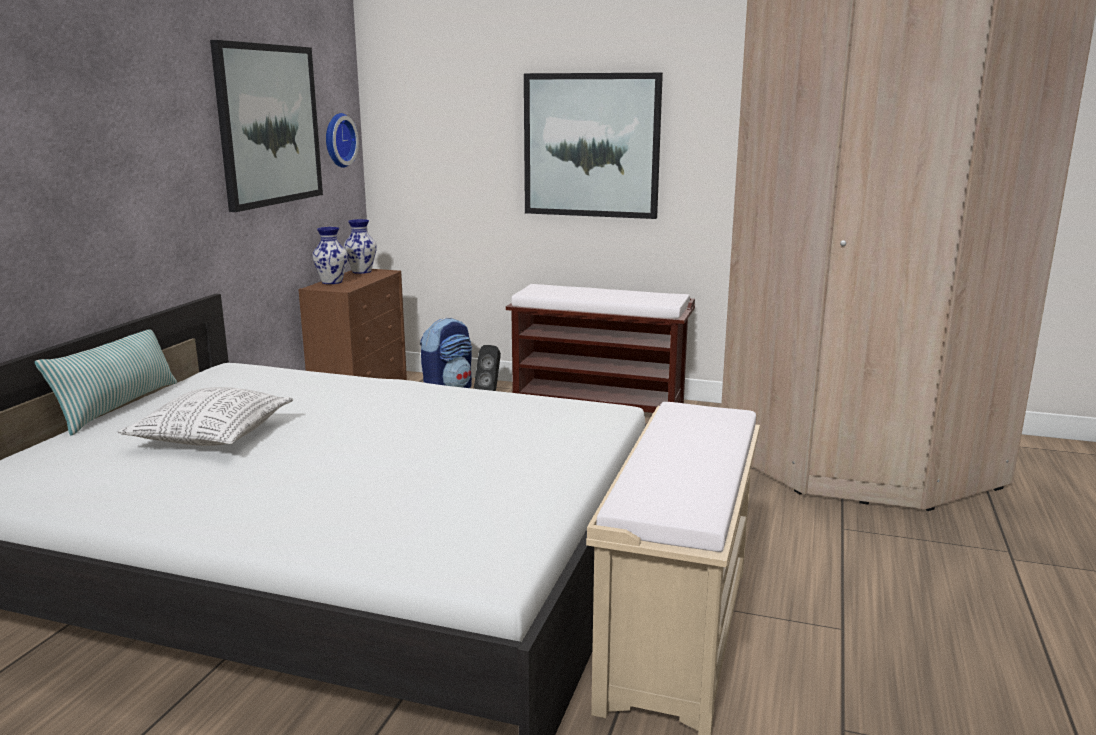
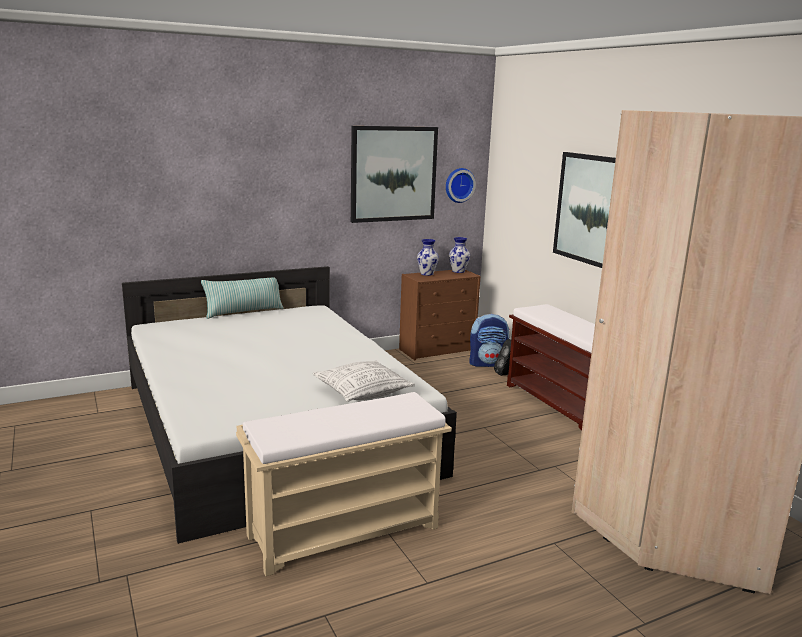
camera: 45 degrees right, 0 degrees up
(213, 436) = (242, 336): pillow -> pillow (362, 392)

